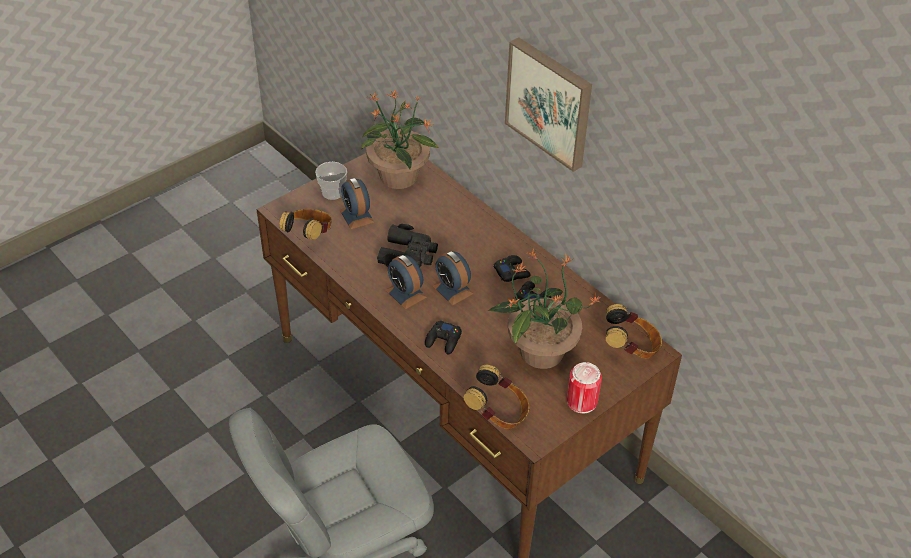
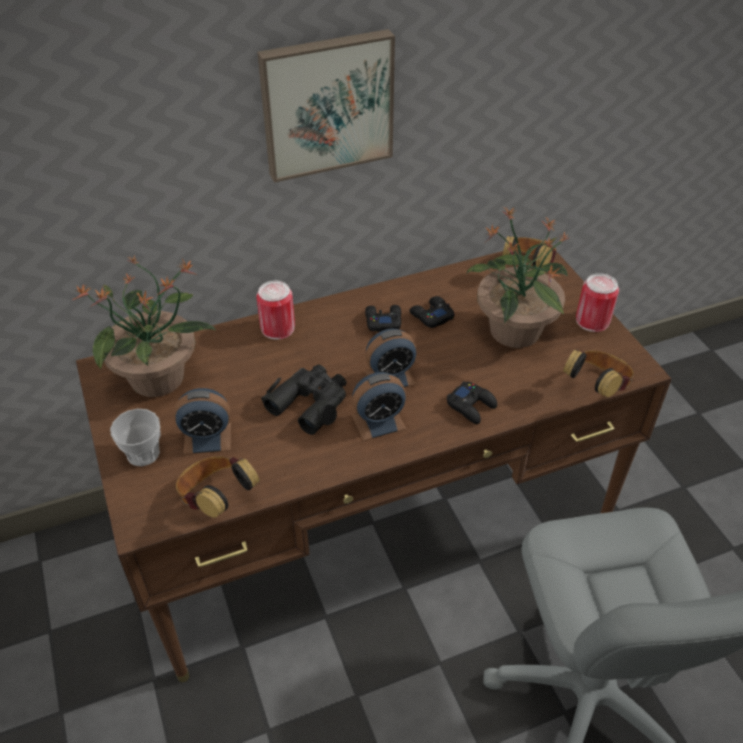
camera: 70 degrees left, 0 degrees up
(475, 218) = (277, 328): none -> can

